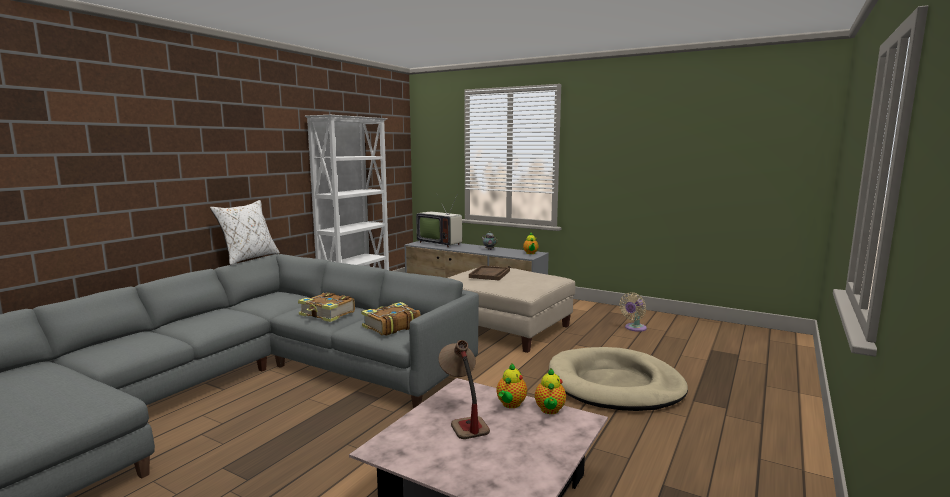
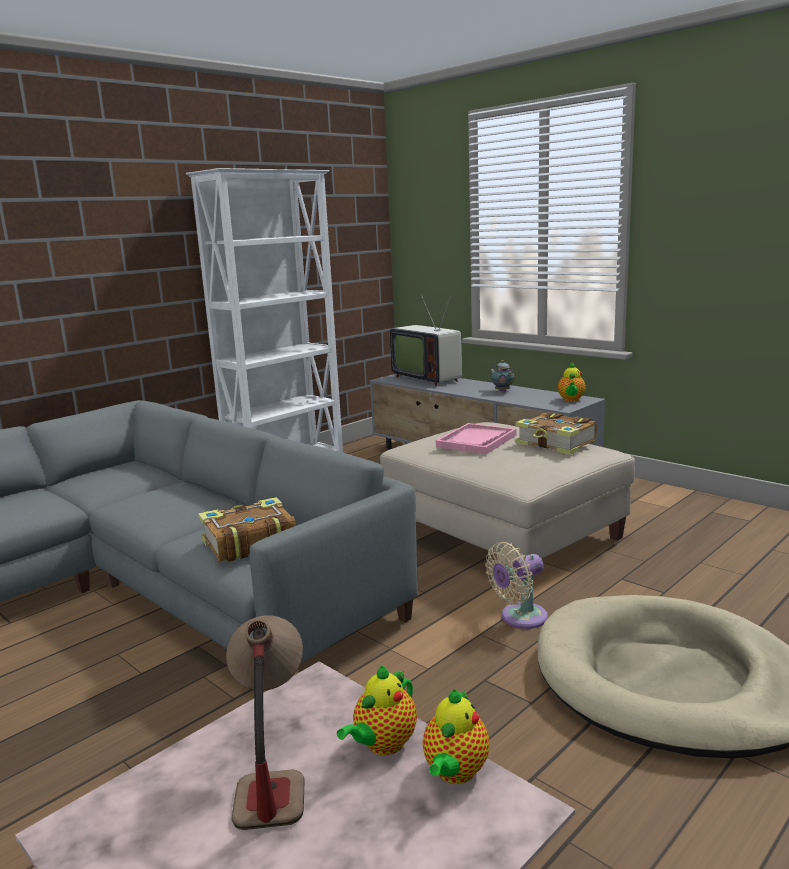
camera: 15 degrees right, 5 degrees up
(248, 258) = (90, 408): white pillow -> none
(327, 314) = (168, 510): book -> book (556, 444)
(489, 274) = (476, 441): brown tray -> pink tray
(634, 328) = (751, 551): beige fan -> beige fan (519, 618)

